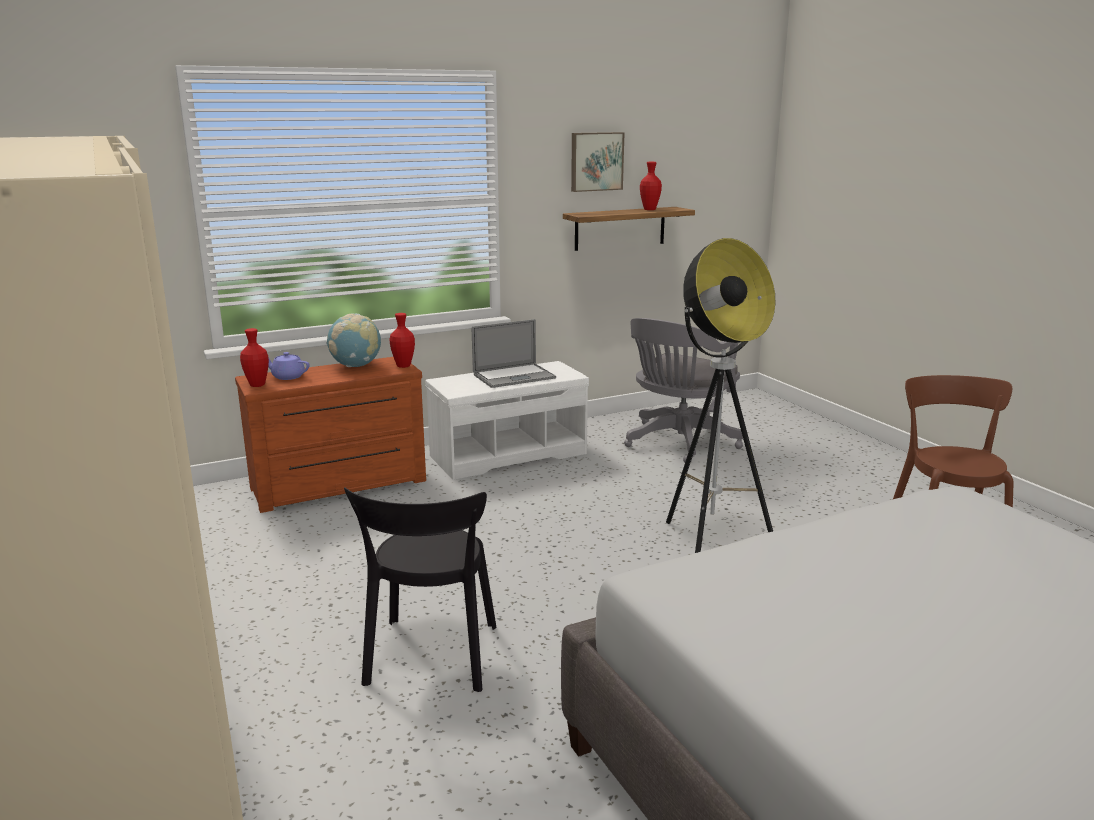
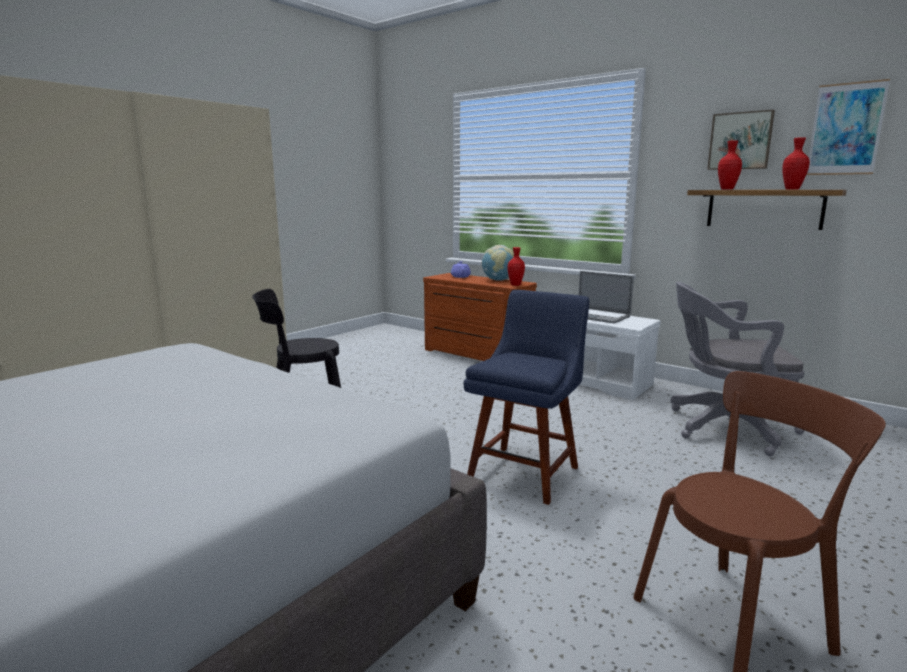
camera: 65 degrees right, 5 degrees down
(257, 385) = (439, 276): red vase -> red vase (727, 189)
(671, 153) = (846, 129): none -> picture
(709, 548) = (525, 471): floor lamp -> blue chair

